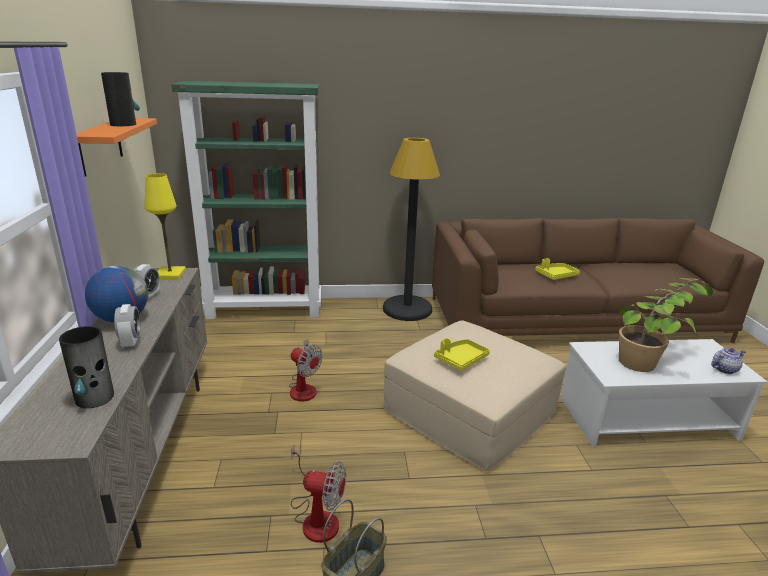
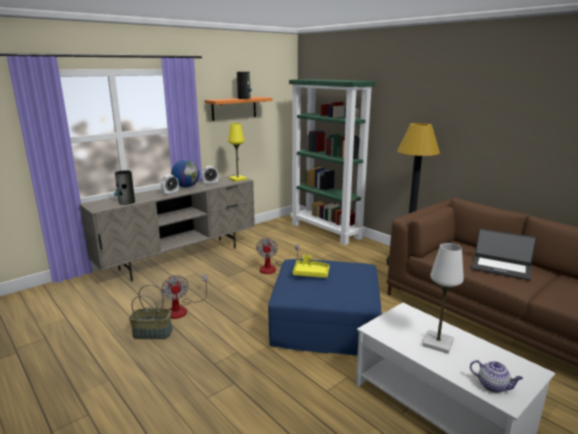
camera: 55 degrees right, 5 degrees down
(471, 411) = (325, 323): beige ottoman -> blue ottoman
(556, 275) = (500, 268): yellow tray -> laptop
(652, 360) = (437, 343): potted plant -> white table lamp

